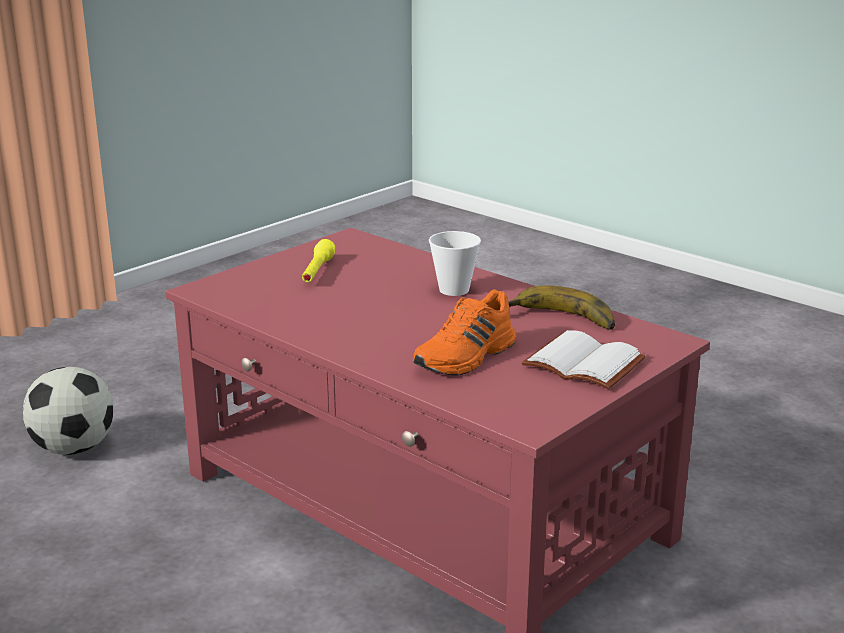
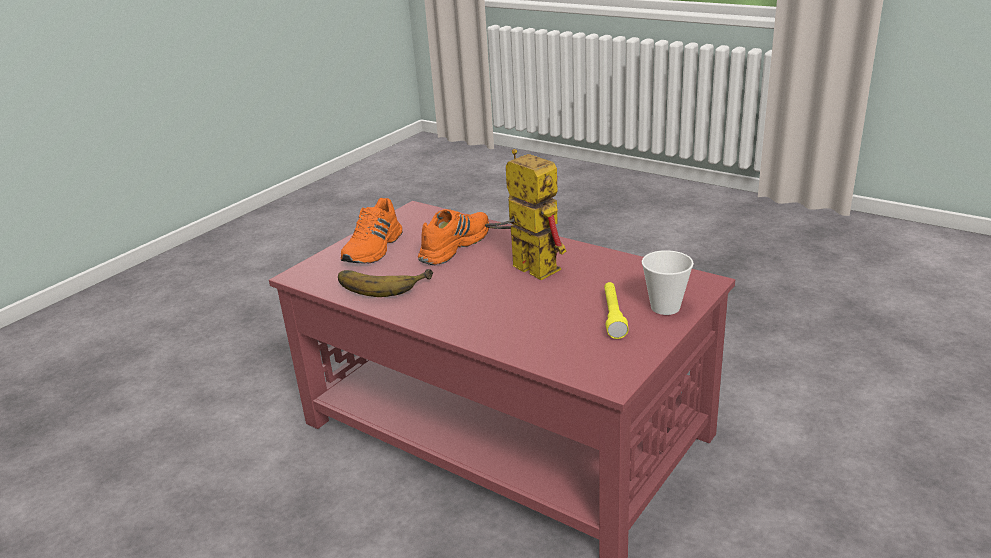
camera: 175 degrees right, 5 degrees up
(74, 448) = (850, 450): football -> none
(382, 322) = (525, 267): none -> toy robot
(454, 290) = (472, 308): cup -> cup (665, 307)
(580, 364) = (374, 248): white book -> orange shoe

